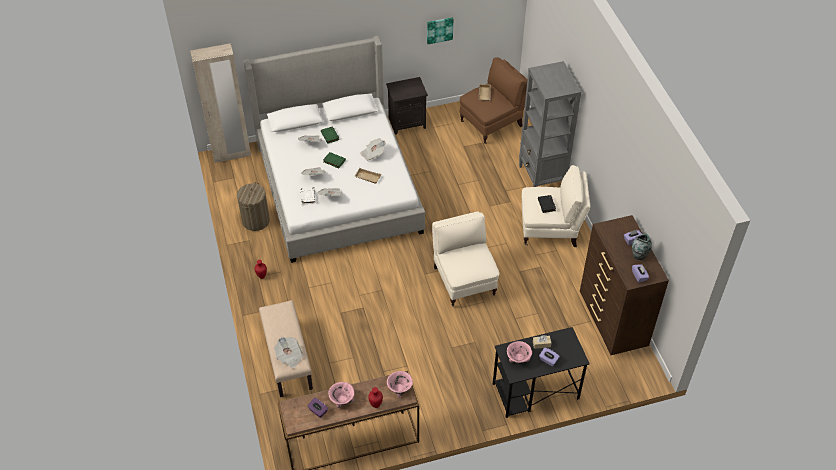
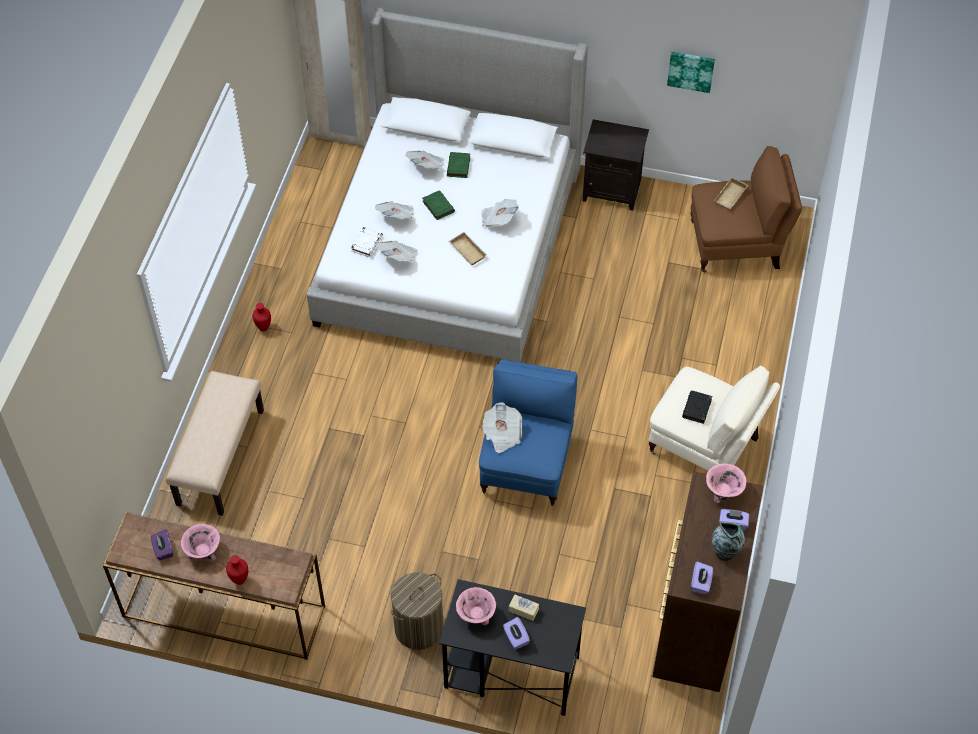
camera: 30 degrees right, 5 degrees up
(256, 220) = (308, 244): laundry basket -> laundry basket (419, 627)
(289, 356) = (200, 457): newspaper -> newspaper (502, 434)
(400, 389) = (285, 574): pink bowl -> pink bowl (723, 491)
(464, 280) = (527, 462): beige armchair -> blue armchair
(541, 178) = (749, 363): grey bookcase -> none

